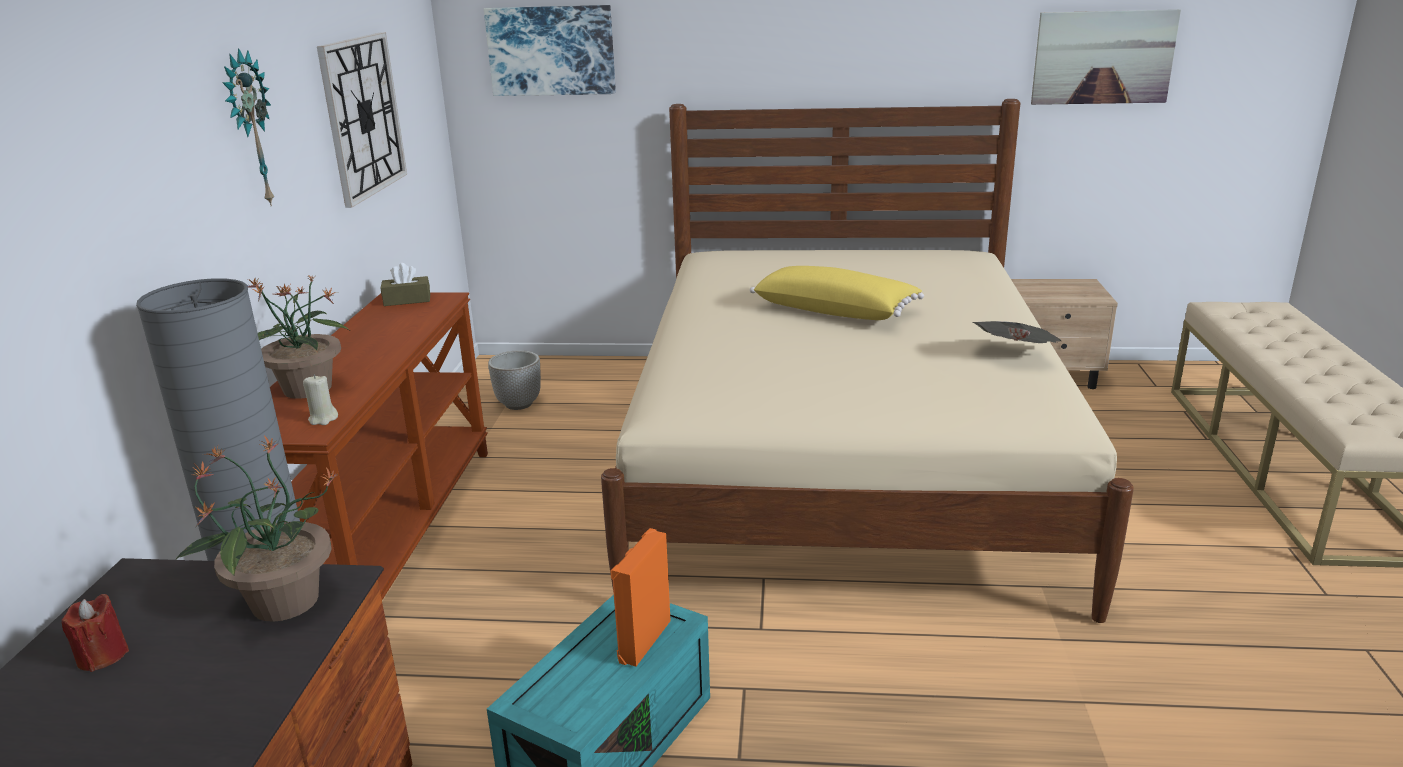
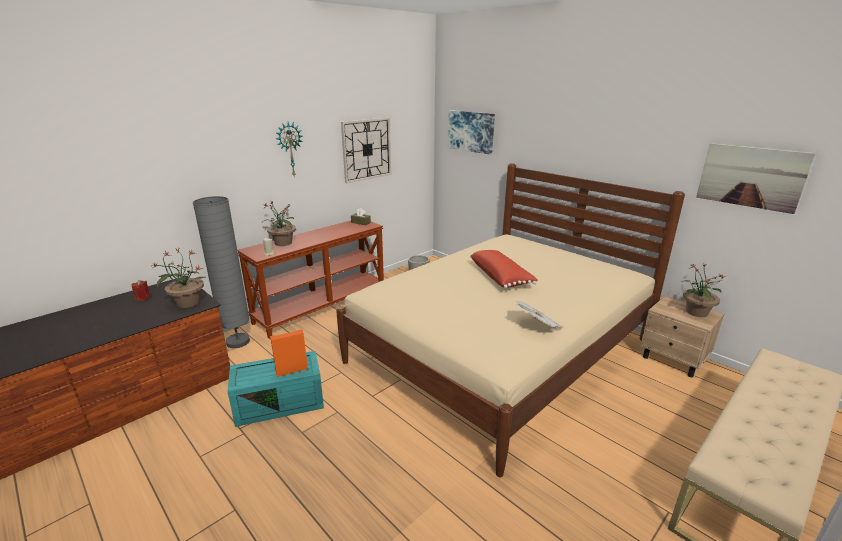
camera: 40 degrees right, 0 degrees up
(835, 311) = (501, 277): yellow pillow -> red pillow
(1071, 287) = (696, 312): none -> potted plant

